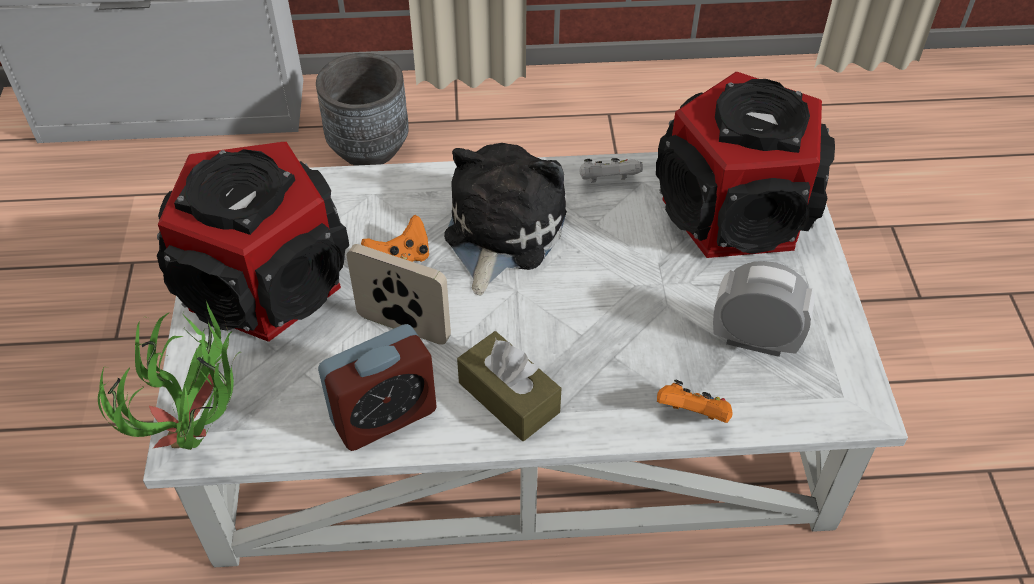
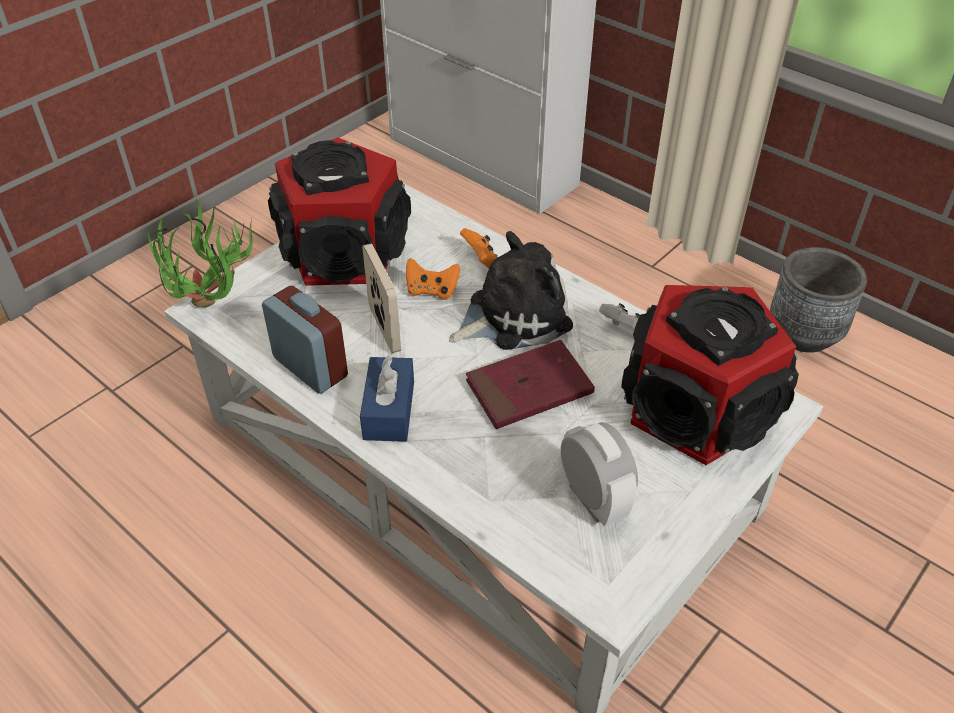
camera: 45 degrees right, 5 degrees down
(369, 148) = (572, 249): grey planter -> grey planter (804, 334)
(384, 416) = (310, 367): alarm clock -> alarm clock turned 150 degrees counterclockwise
(509, 397) = (389, 410): brown tissue box -> blue tissue box
(596, 287) = (529, 388): none -> red book
(692, 414) = (485, 509): orange game controller -> orange game controller (483, 261)

